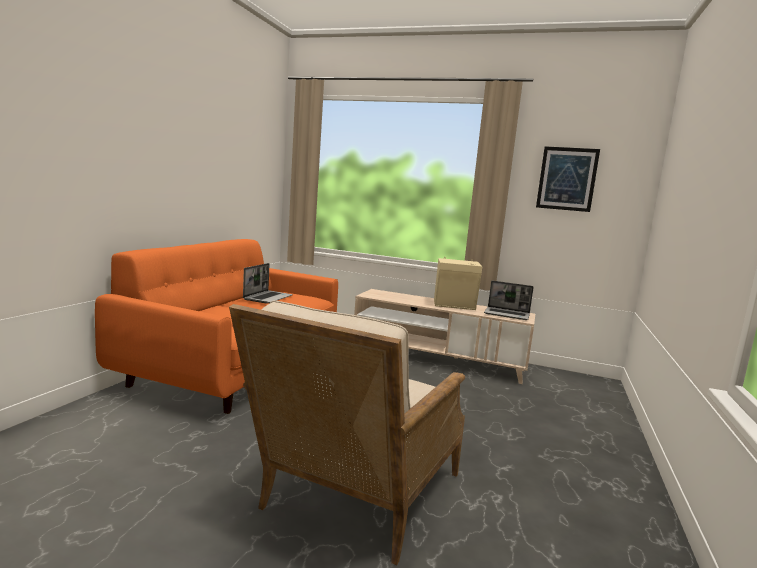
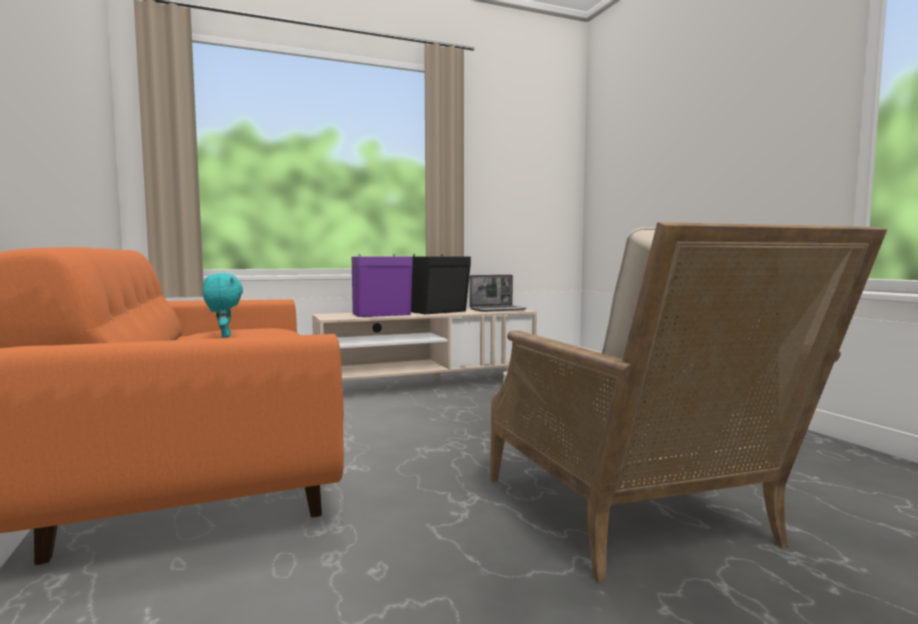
camera: 40 degrees left, 5 degrees down
(268, 298) = (224, 336): laptop -> turquoise plush toy
(407, 299) = (383, 314): none -> purple speaker
(455, 306) = (439, 311): beige speaker -> black speaker
(567, 179) = (511, 160): picture -> none

